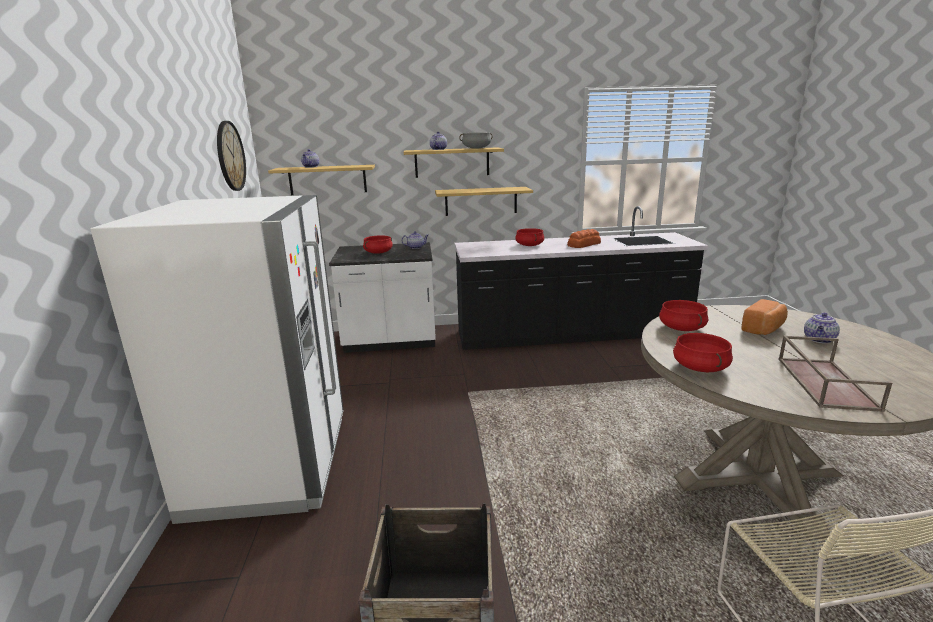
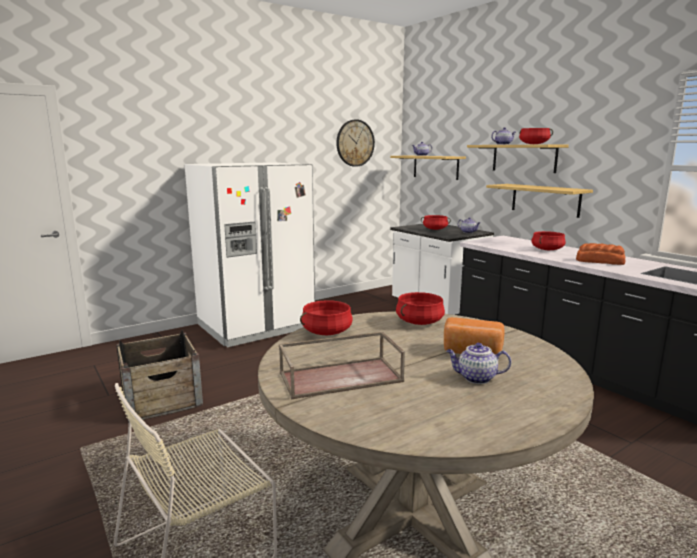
camera: 60 degrees right, 5 degrees down
(476, 148) = (534, 144): grey cooking pot -> red cooking pot

